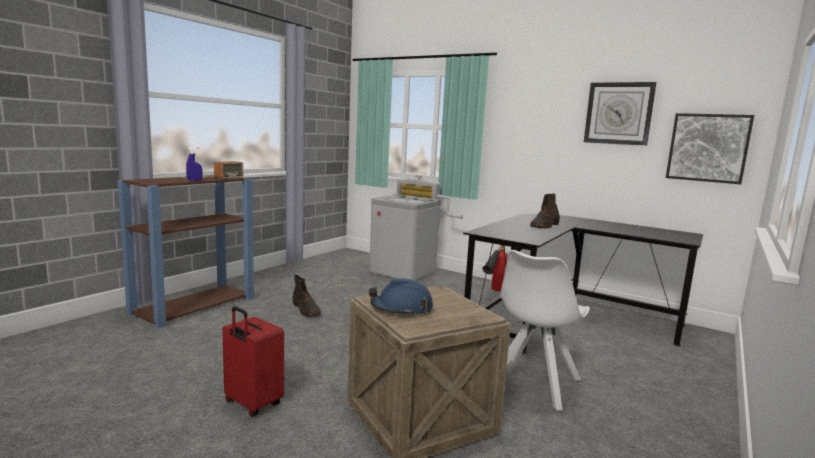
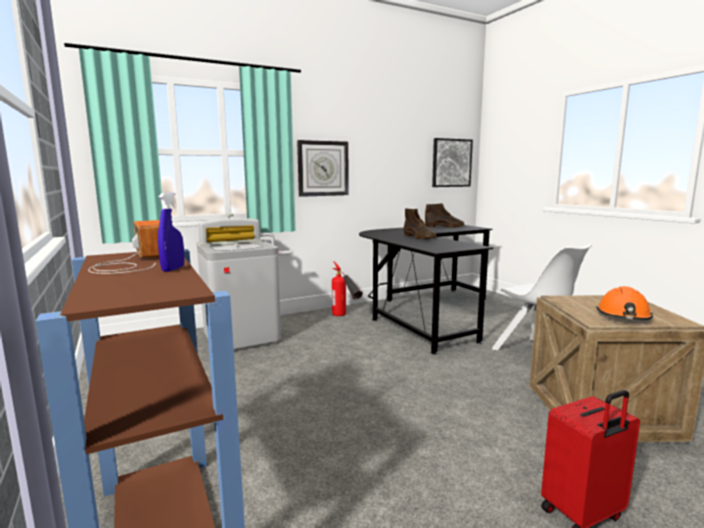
camera: 60 degrees left, 0 degrees up
(306, 310) = (302, 421): brown boot -> brown boot (444, 227)
(401, 309) = (623, 316): blue hard hat -> orange hard hat
(618, 113) = (400, 137): wall clock -> wall clock (323, 168)

